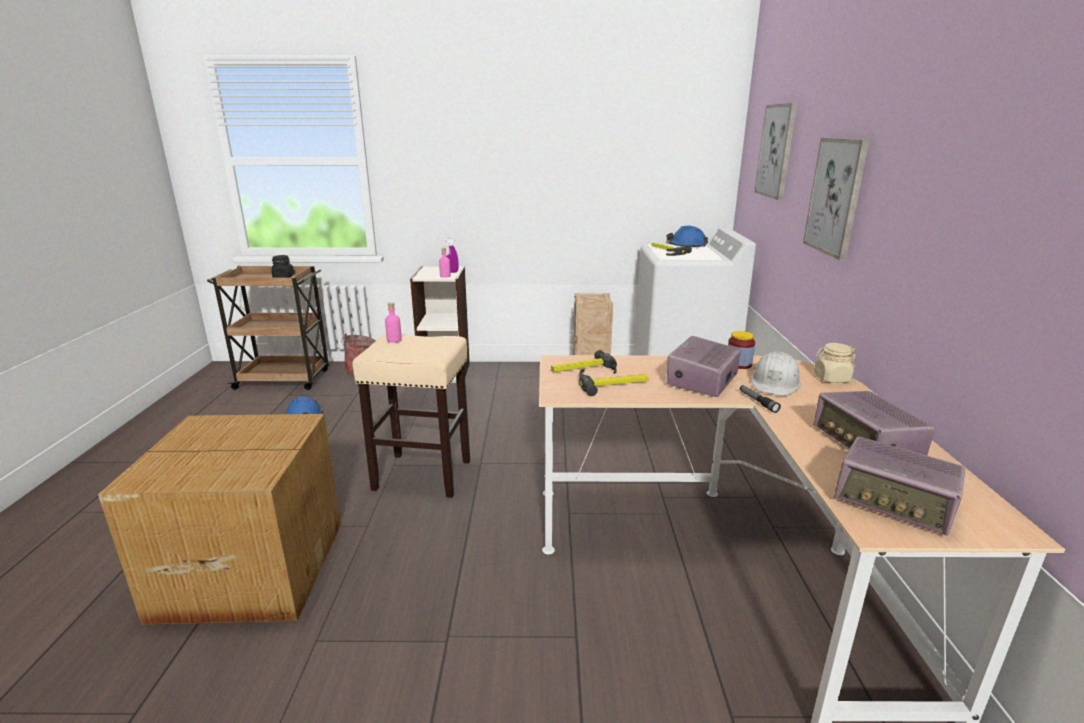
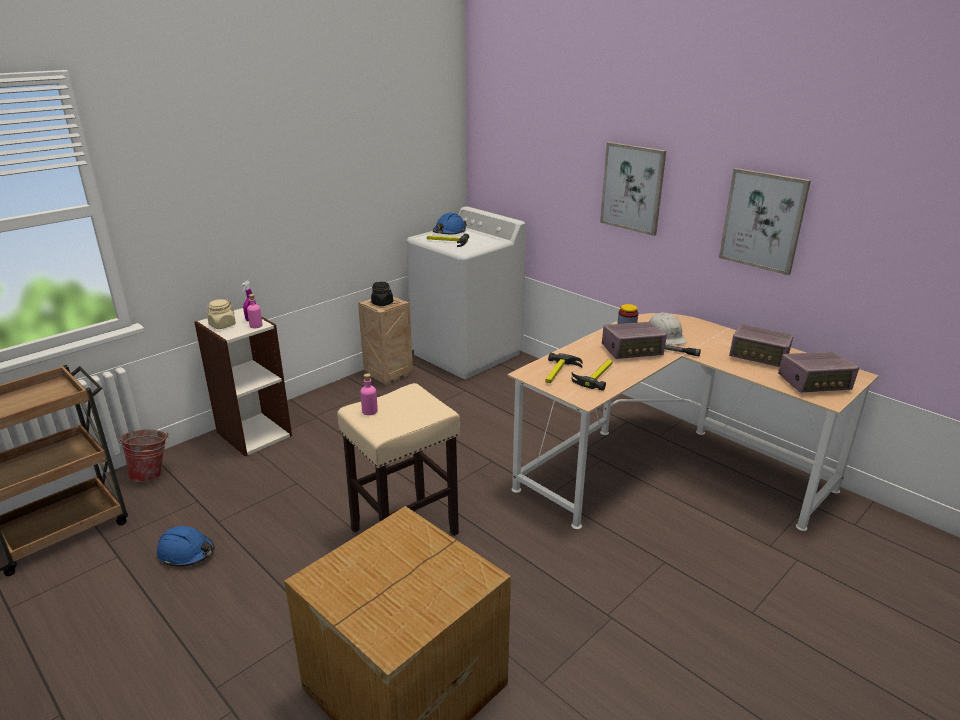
camera: 45 degrees left, 5 degrees up
(283, 277) = (42, 394): black jar -> black jar (382, 303)
(701, 381) = (632, 351): radio -> radio turned 90 degrees counterclockwise
(776, 151) = (533, 143): picture -> picture (763, 220)
(831, 378) = (681, 320): beige jar -> beige jar (222, 325)

